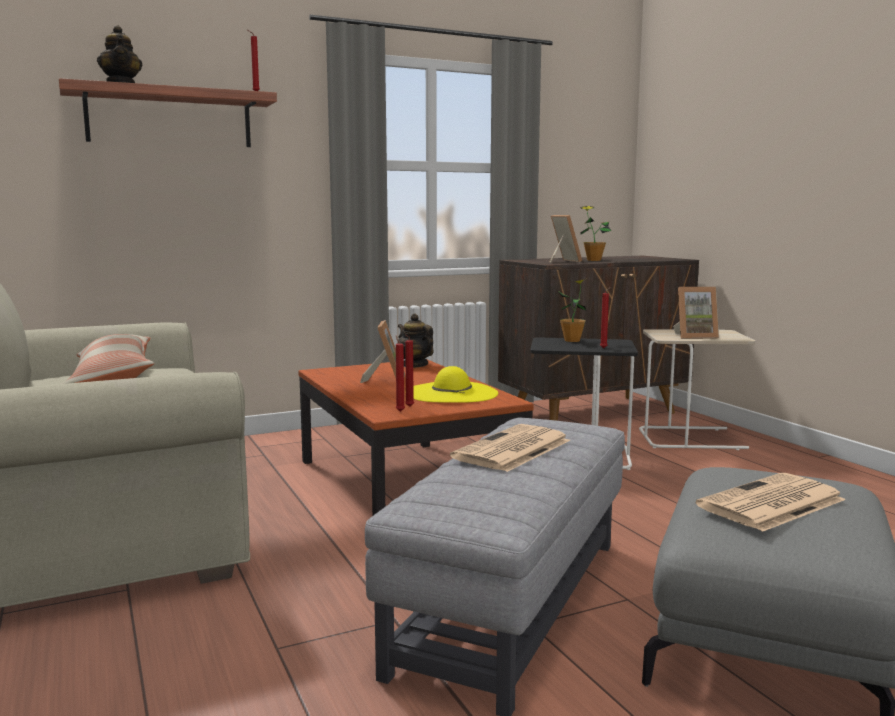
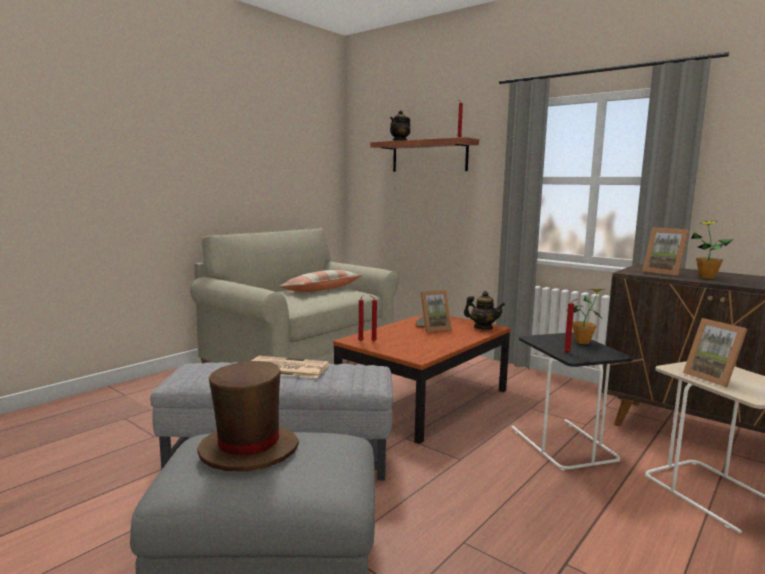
camera: 65 degrees right, 0 degrees up
(415, 365) = (483, 328): teapot -> teapot turned 90 degrees clockwise
(451, 393) = (420, 344): yellow hat -> none
(561, 261) = (663, 272): picture frame -> picture frame turned 90 degrees clockwise
(771, 504) = (248, 450): newspaper -> brown hat

